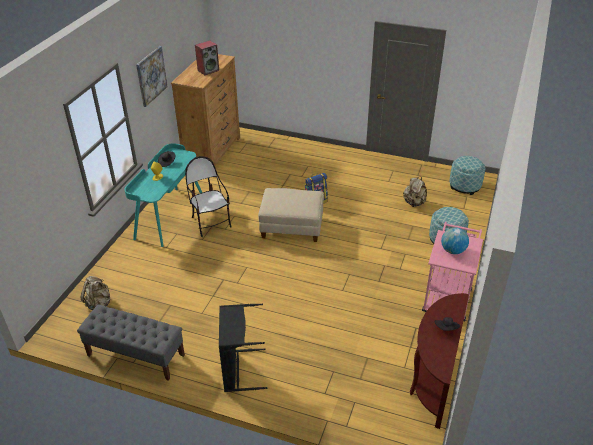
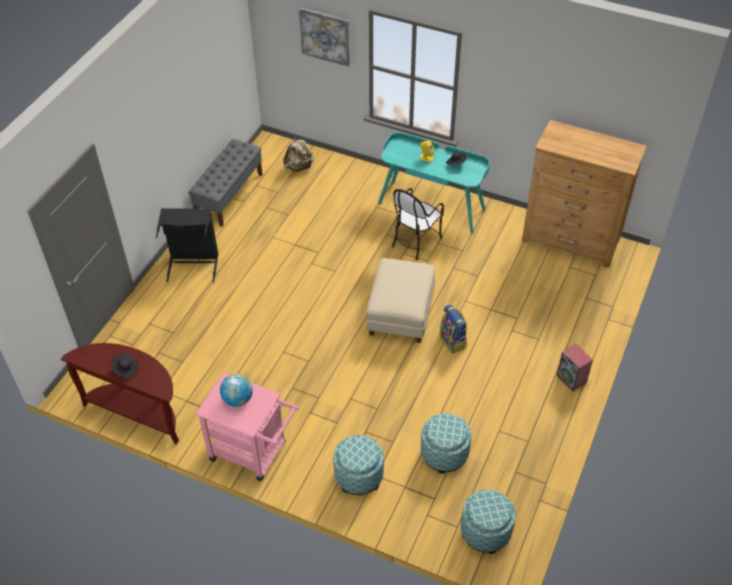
camera: 95 degrees right, 10 degrees up
(151, 76) = (517, 87): picture -> picture (325, 36)
(208, 70) = (586, 150): speaker -> speaker (572, 379)
(210, 223) = (415, 241): chair -> chair turned 150 degrees clockwise
(414, 203) = (444, 453): beige backpack -> ottoman

